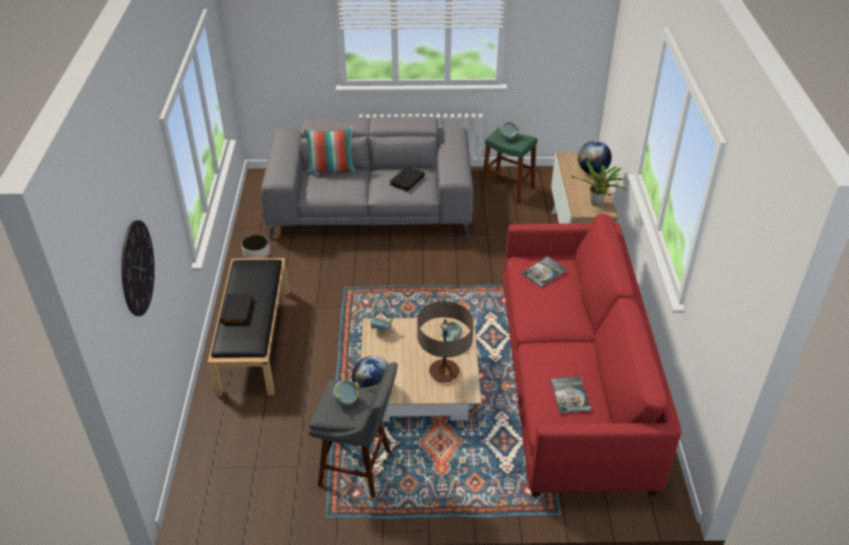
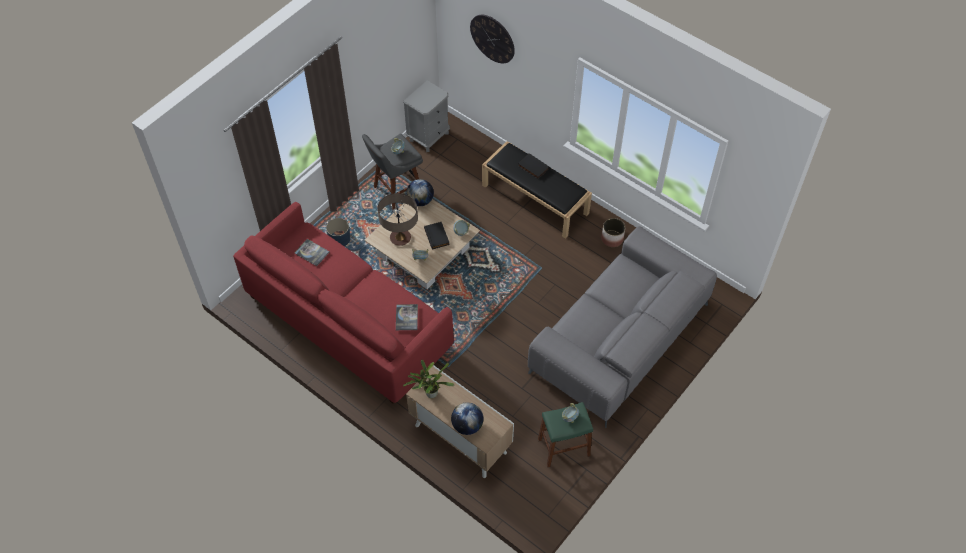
camera: 130 degrees right, 15 degrees up
(231, 501) = (428, 136): none -> grey nightstand
(331, 169) = (644, 293): pillow -> none
(406, 180) = (587, 328): black book -> black book (437, 236)
(485, 473) = (339, 238): none -> blue planter

